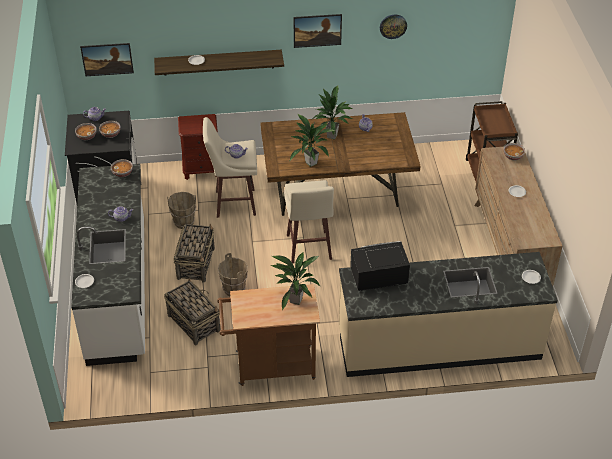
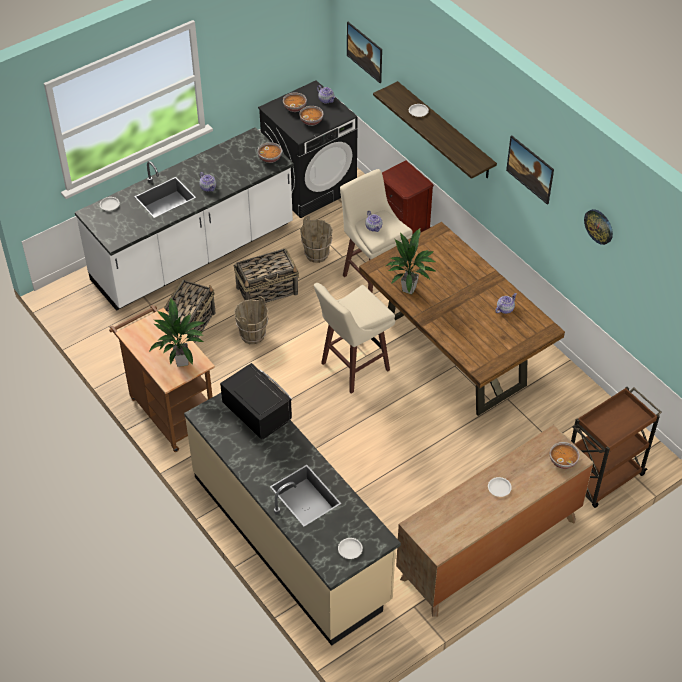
camera: 60 degrees right, 5 degrees up
(332, 136) = (468, 287): potted plant -> none

